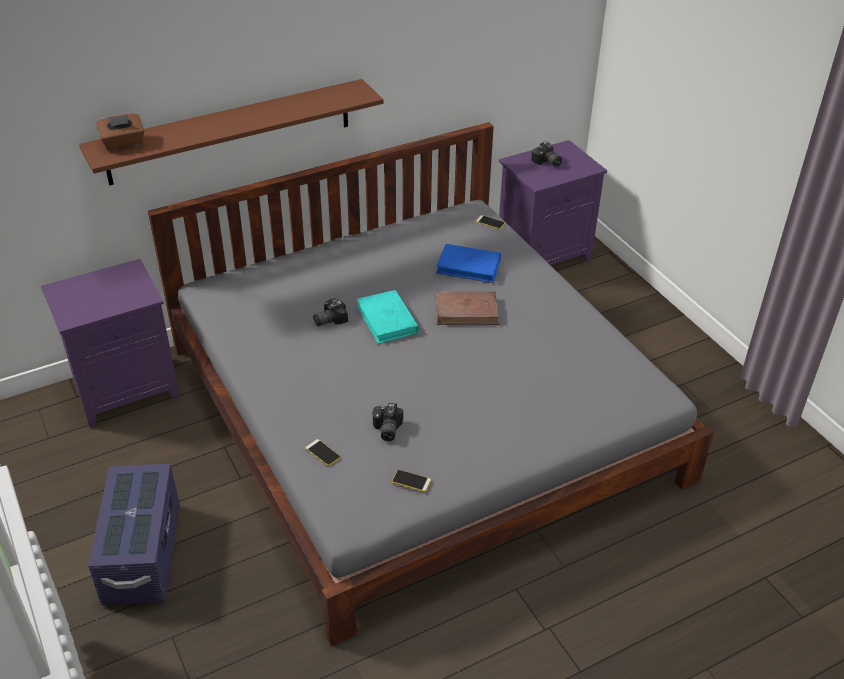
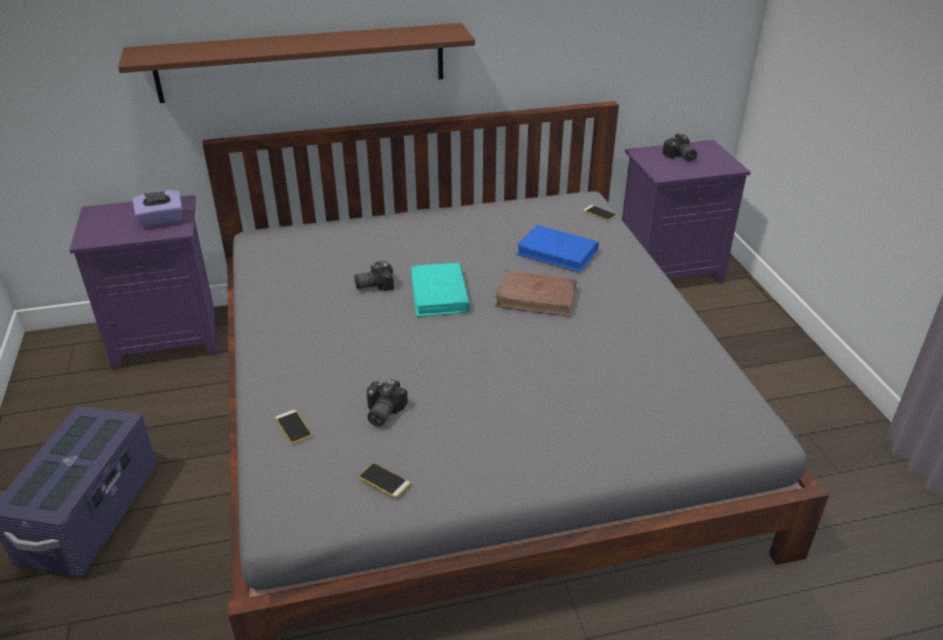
camera: 15 degrees right, 5 degrees down
(123, 144) = (167, 51): brown tissue box -> none
(126, 290) = (161, 221): none -> purple tissue box

